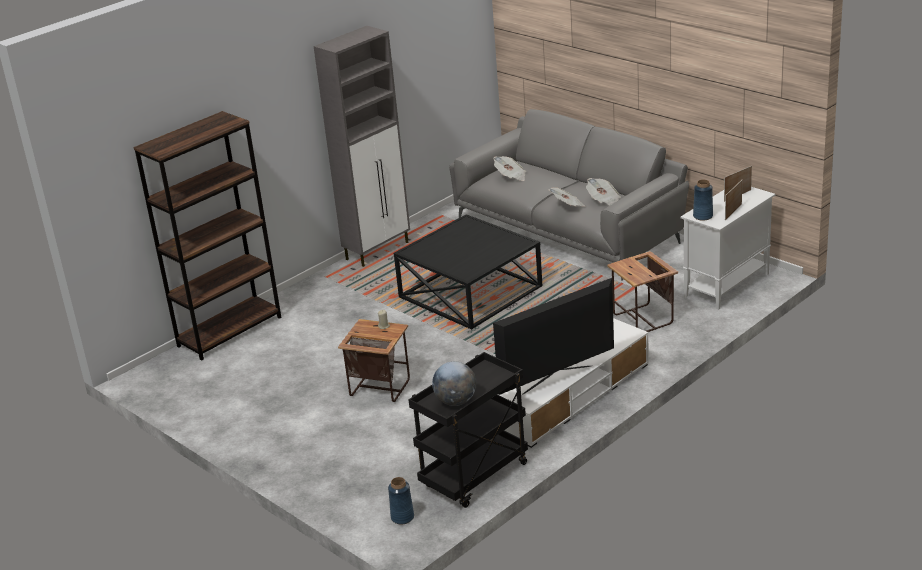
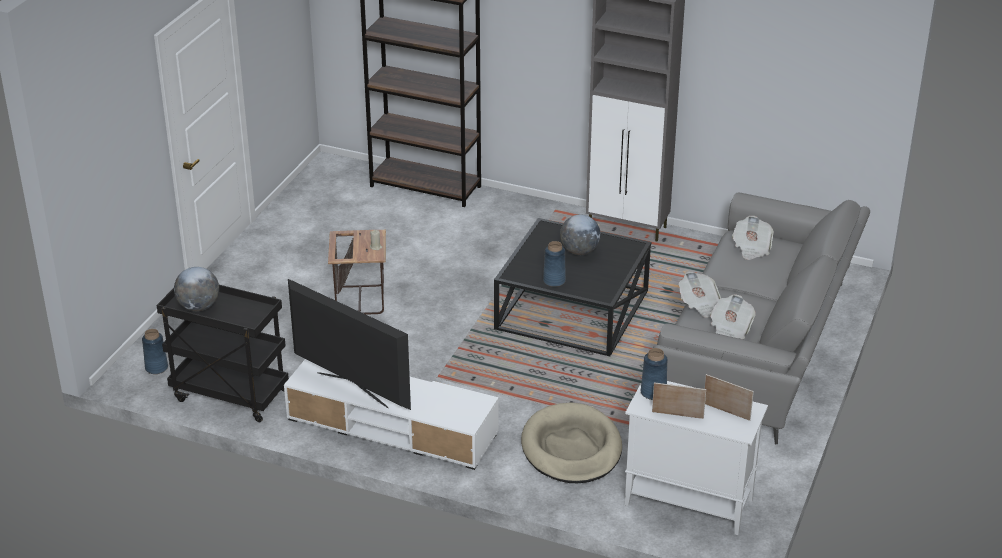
camera: 65 degrees right, 5 degrees up
(456, 243) = (579, 251): none -> globe
(489, 259) = (554, 281): none -> blue vase
(643, 320) = (571, 448): side table -> beige dog bed

